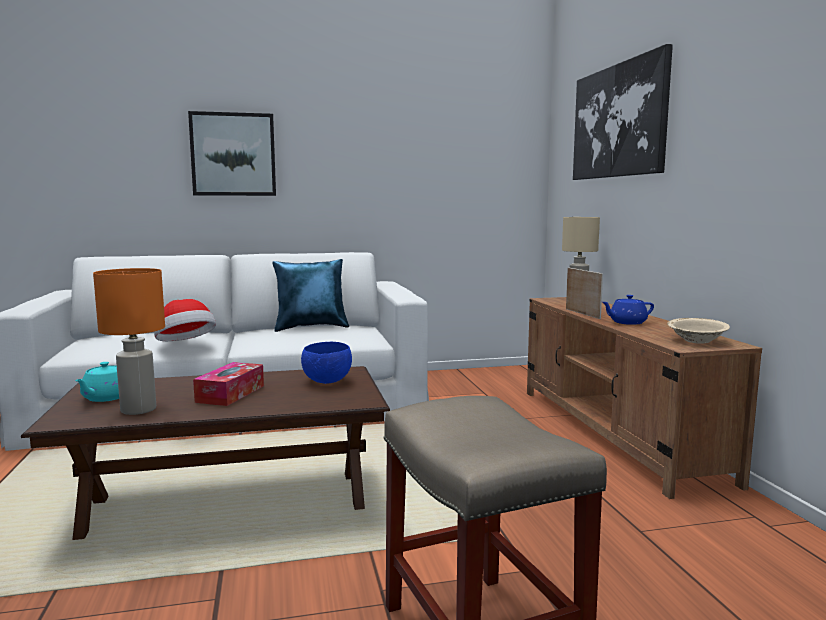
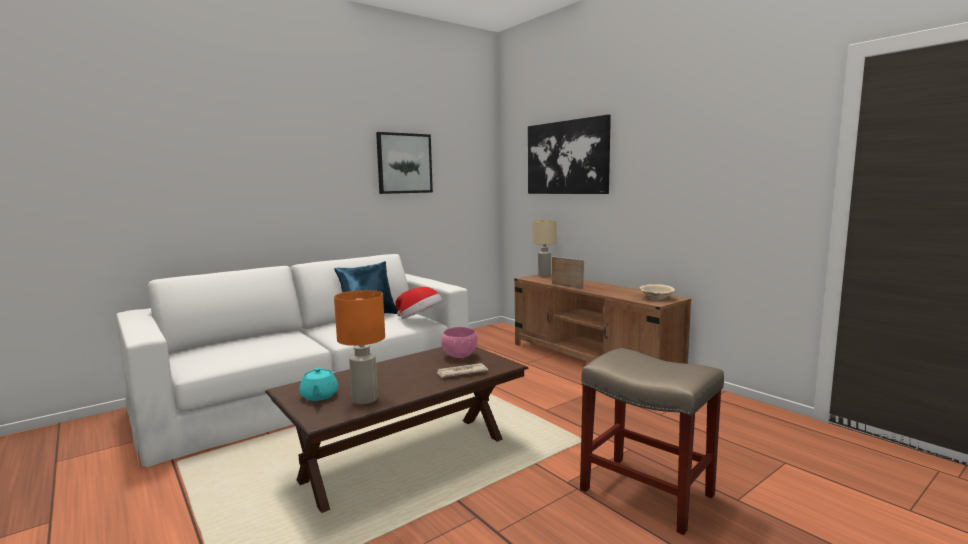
camera: 25 degrees left, 0 degrees up
(185, 344) = (291, 345): hat -> hat (420, 319)
(230, 394) = (409, 376): tissue box -> none
(233, 154) = (278, 179): picture -> picture (404, 163)
(293, 400) = (461, 372): none -> newspaper
(328, 381) = (460, 356): blue bowl -> pink bowl
(627, 322) = (602, 290): blue teapot -> none

